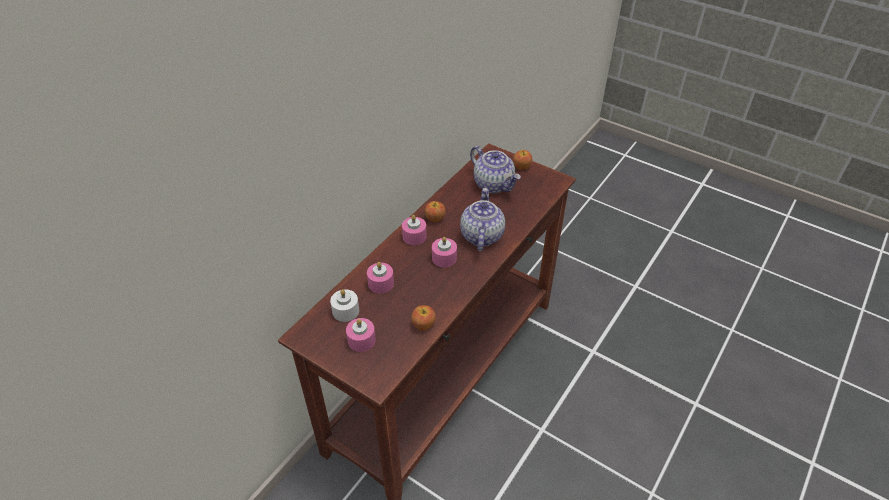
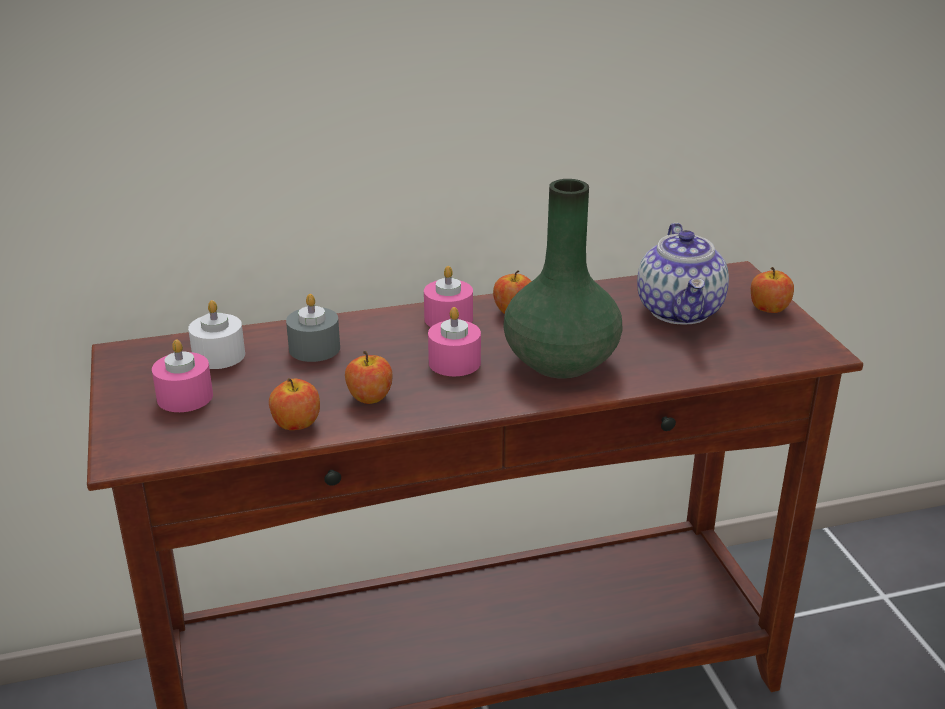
camera: 40 degrees right, 15 degrees down
(381, 283) = (314, 348): pink candle -> grey candle
(434, 295) = (369, 397): none -> apple
(481, 235) = (559, 362): teapot -> green vase

